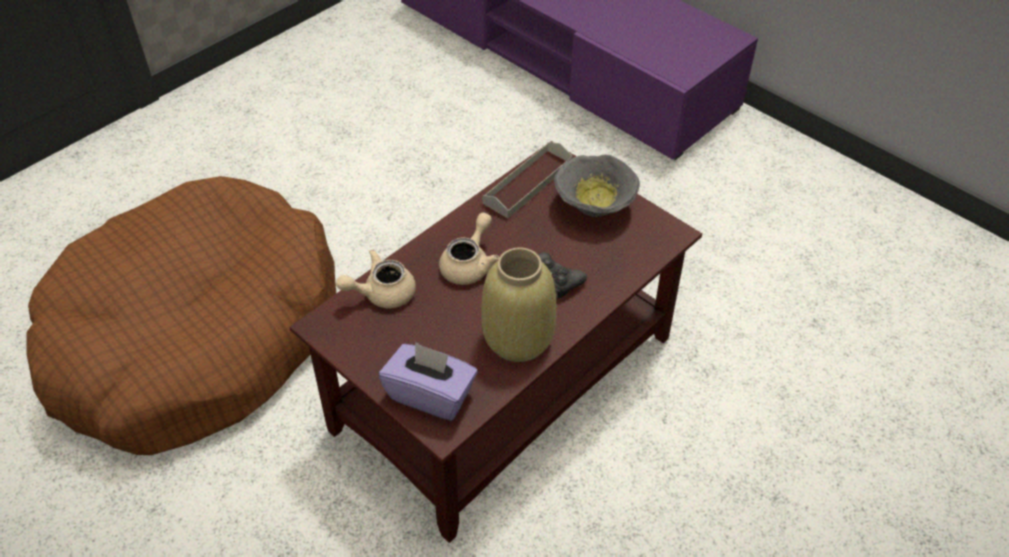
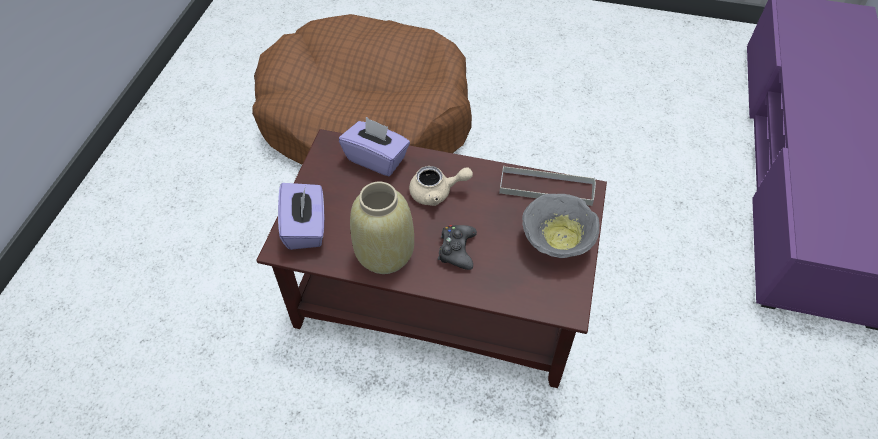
camera: 60 degrees right, 5 degrees up
(382, 293) = (376, 158): beige teapot -> purple tissue box

